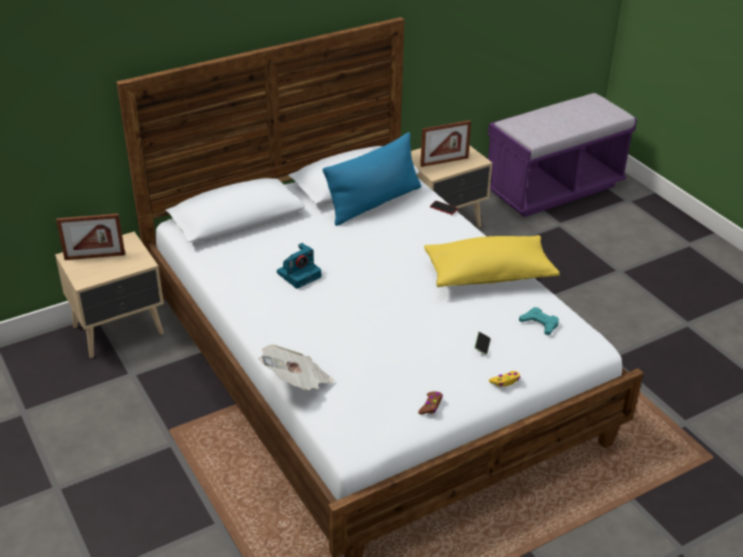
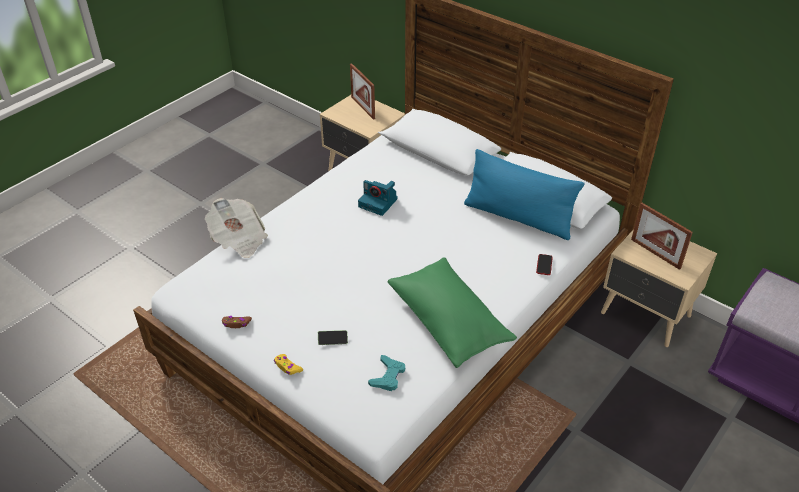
camera: 70 degrees right, 5 degrees up
(489, 275) = (449, 322): yellow pillow -> green pillow

